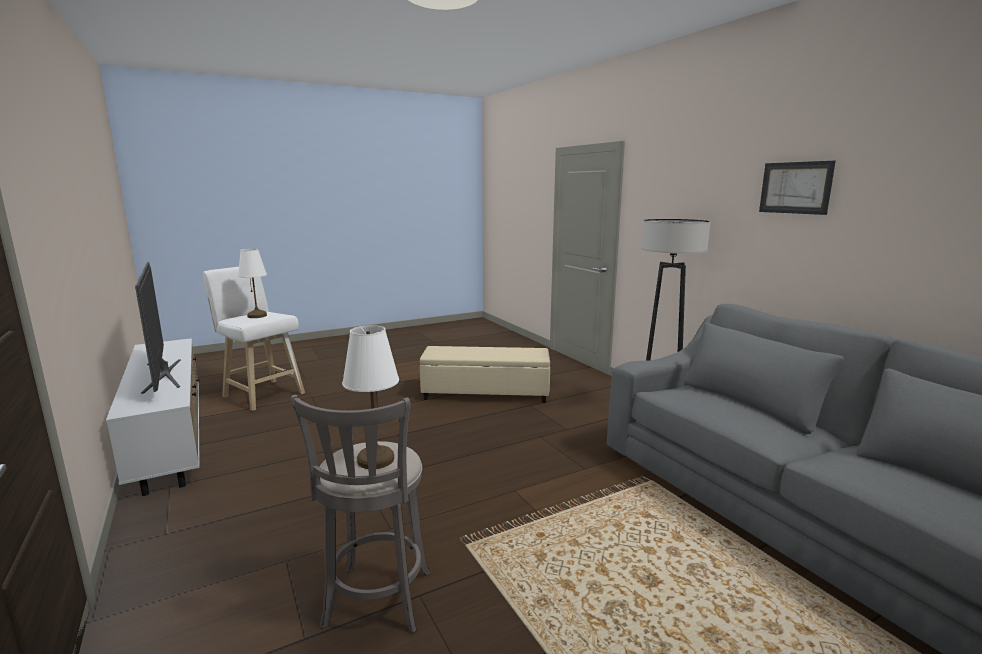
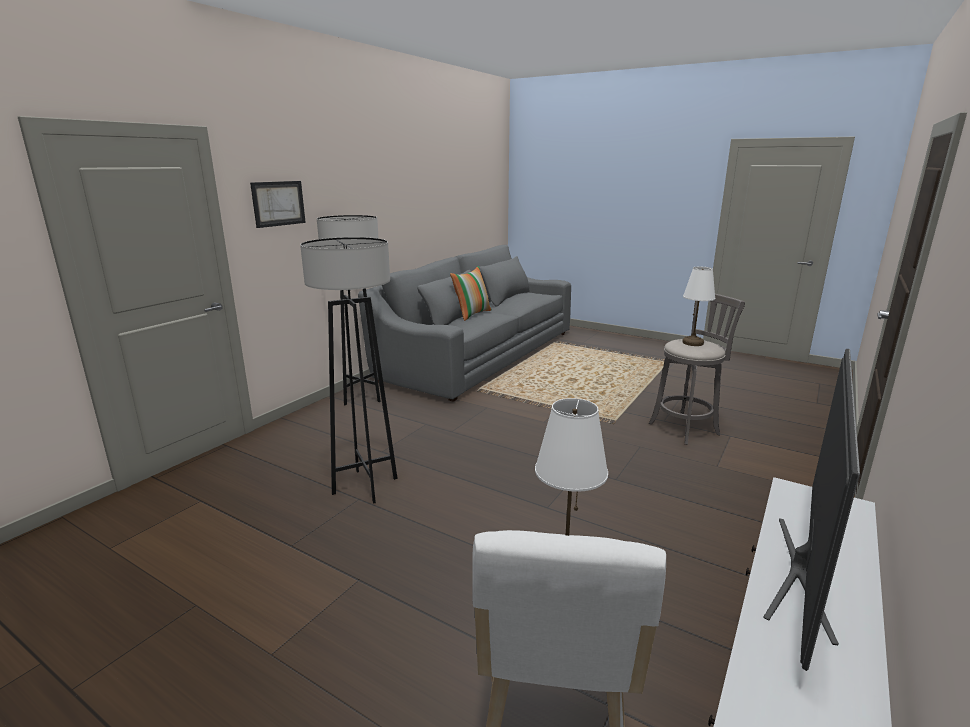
camera: 120 degrees left, 5 degrees up
(485, 393) = (365, 486): beige ottoman -> grey floor lamp
(748, 407) = (472, 314): none -> pillow
(795, 187) = (380, 183): picture -> picture (278, 203)

